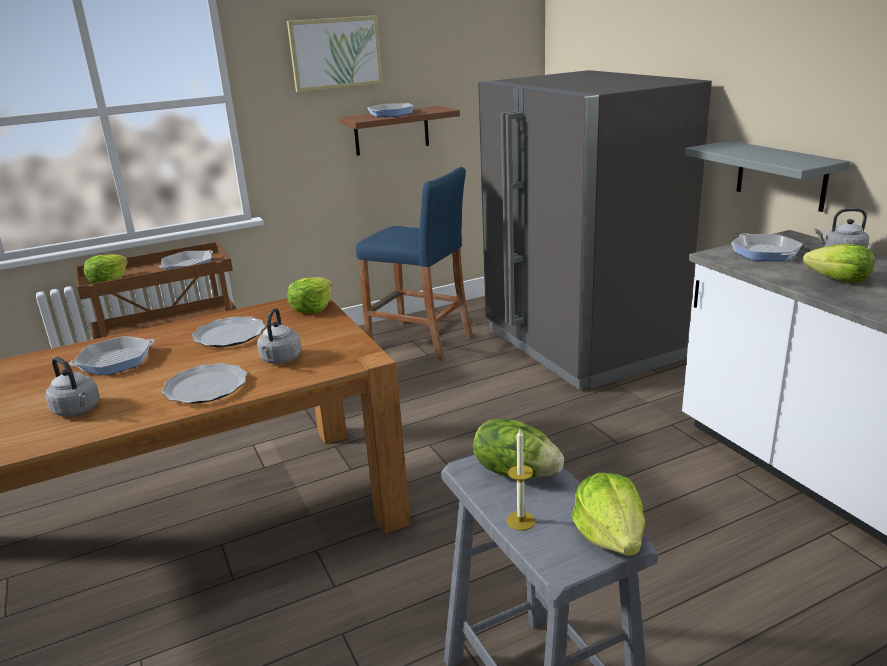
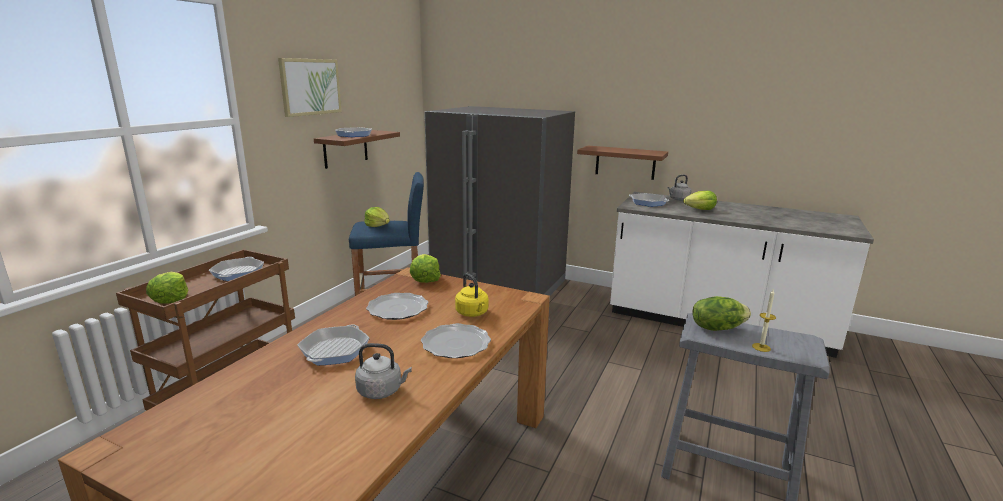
camera: 40 degrees left, 5 degrees down
(280, 360) = (472, 313): grey kettle -> yellow kettle
(610, 536) = (801, 339): lettuce -> lettuce (378, 226)
(781, 175) = (625, 162): grey shelf -> brown shelf

